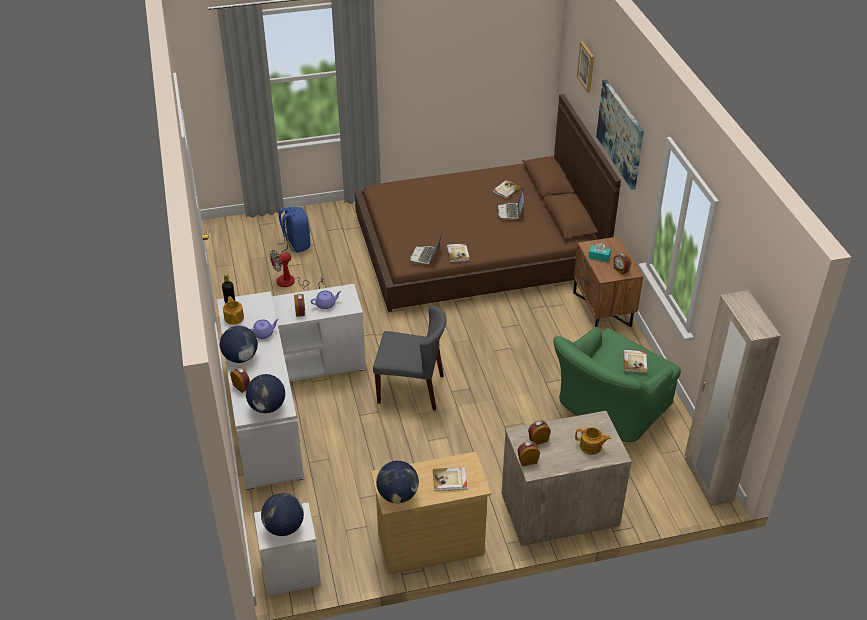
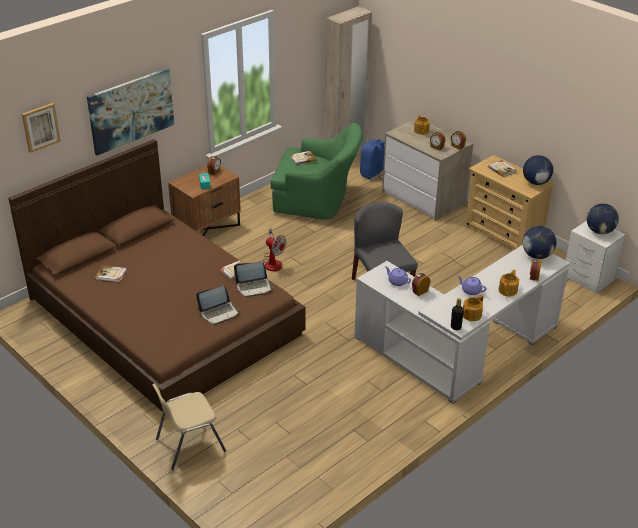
camera: 120 degrees left, 5 degrees down
(240, 357) = (508, 290): globe -> teapot
(291, 283) = (312, 415): fan -> fan (273, 262)
(296, 244) = (248, 442): blue backpack -> blue backpack (373, 174)
(320, 219) = (189, 445): none -> beige chair
(510, 212) = (147, 262): laptop -> laptop (219, 313)

